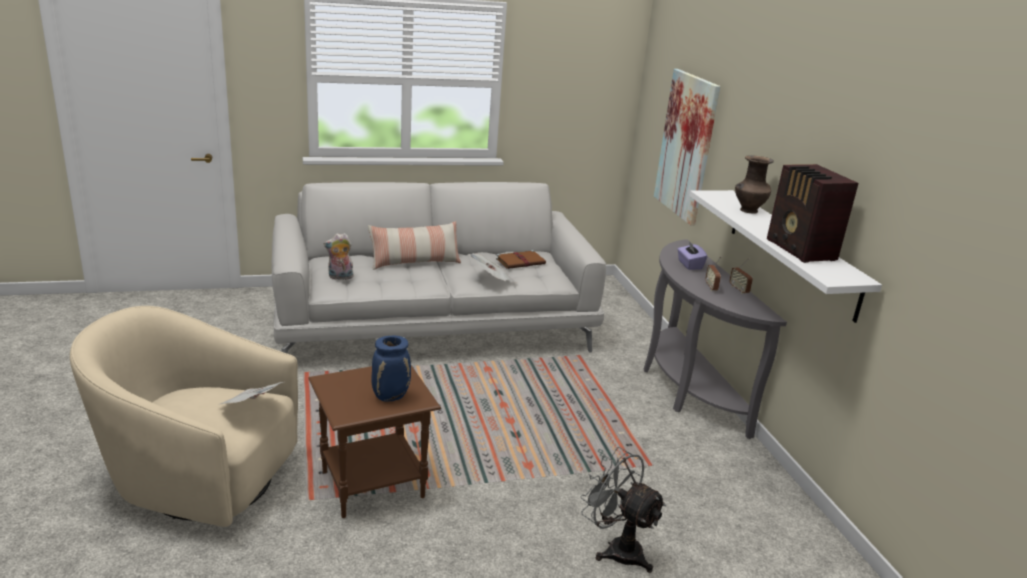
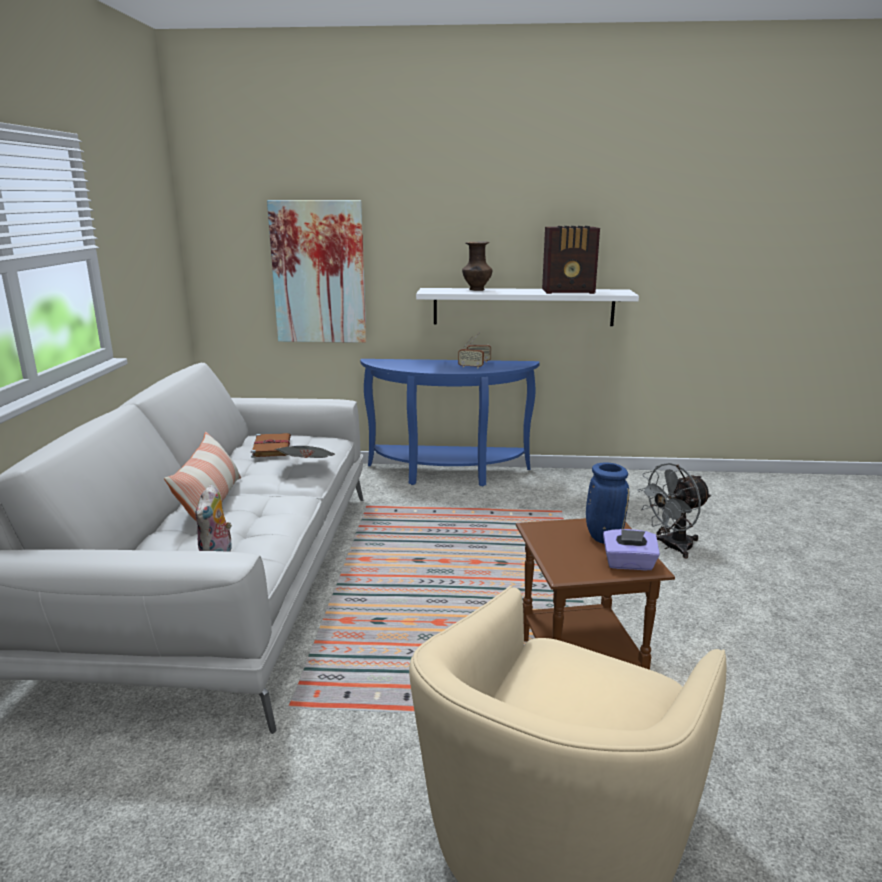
camera: 70 degrees left, 5 degrees down
(253, 408) = (588, 655): newspaper -> none
(685, 387) = (447, 475): grey console table -> blue console table
(689, 265) = (421, 365): purple tissue box -> purple tissue box (629, 564)

